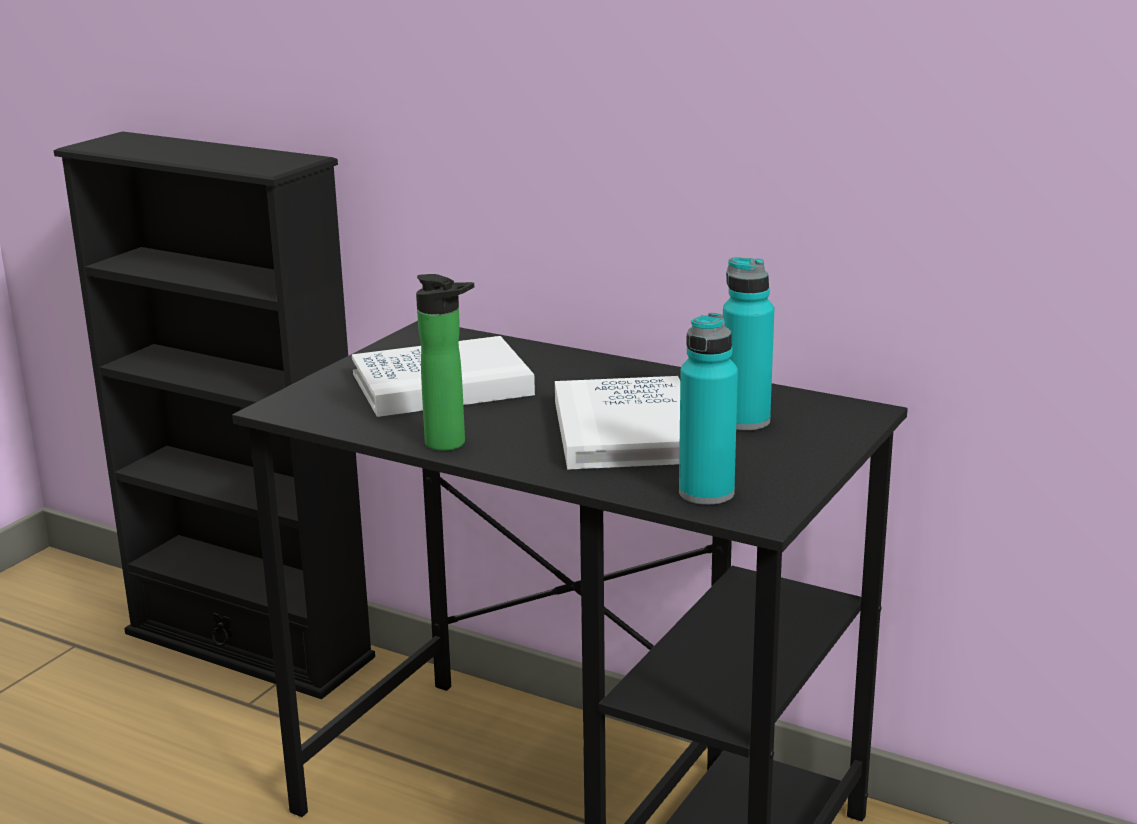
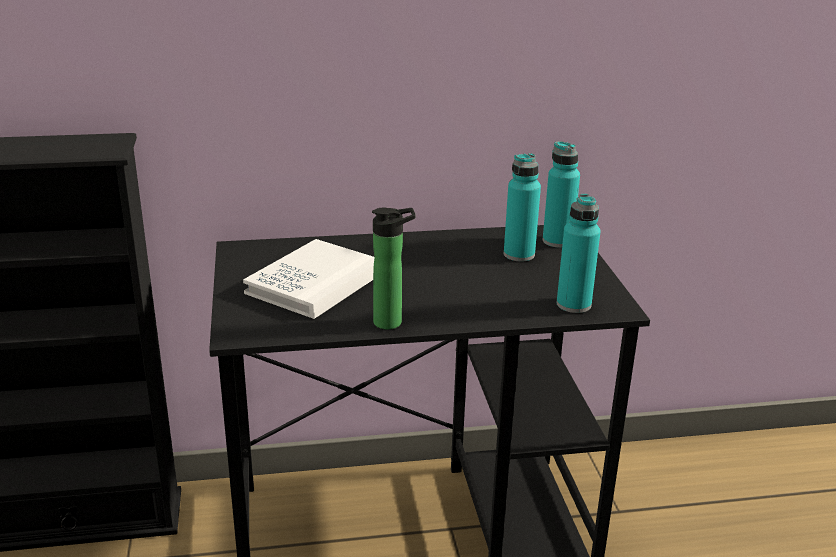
camera: 40 degrees left, 5 degrees up
(625, 431) = (471, 280): white book -> none
(832, 420) = (557, 241): none -> turquoise bottle

